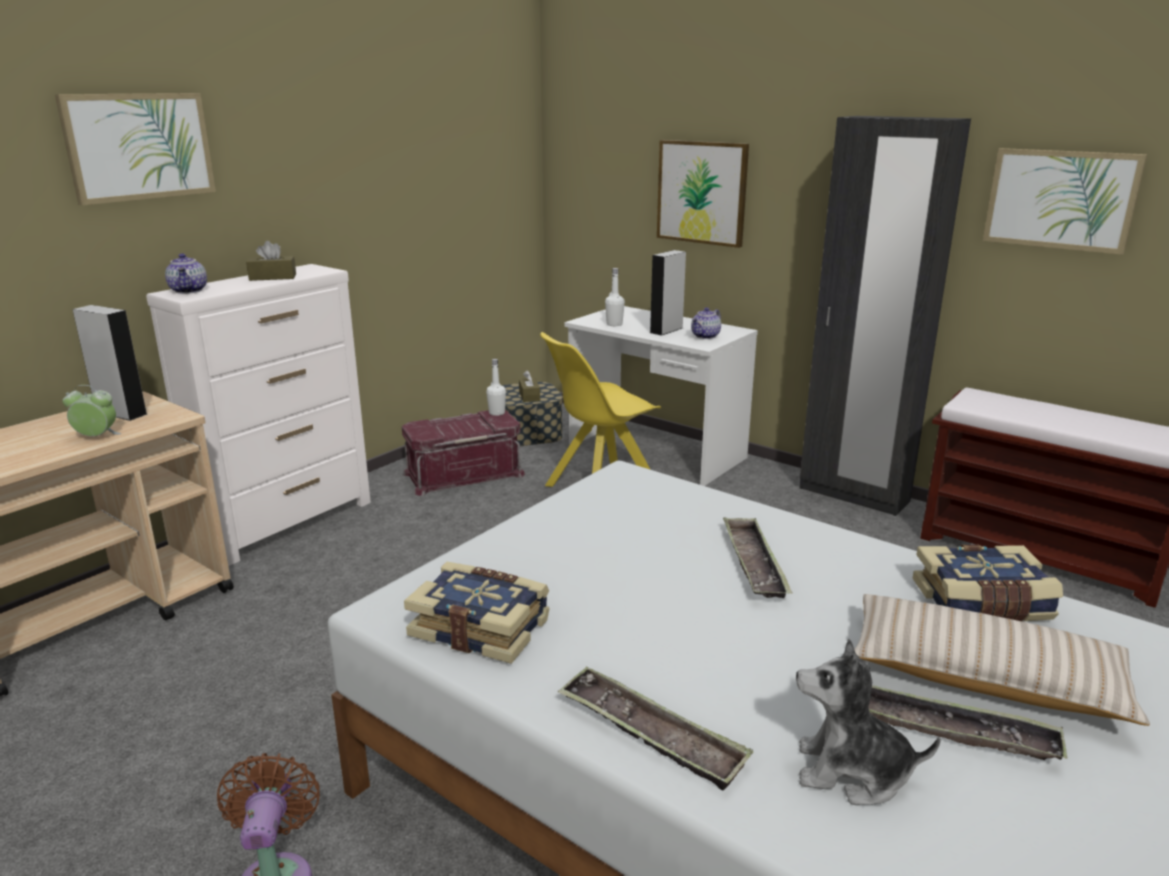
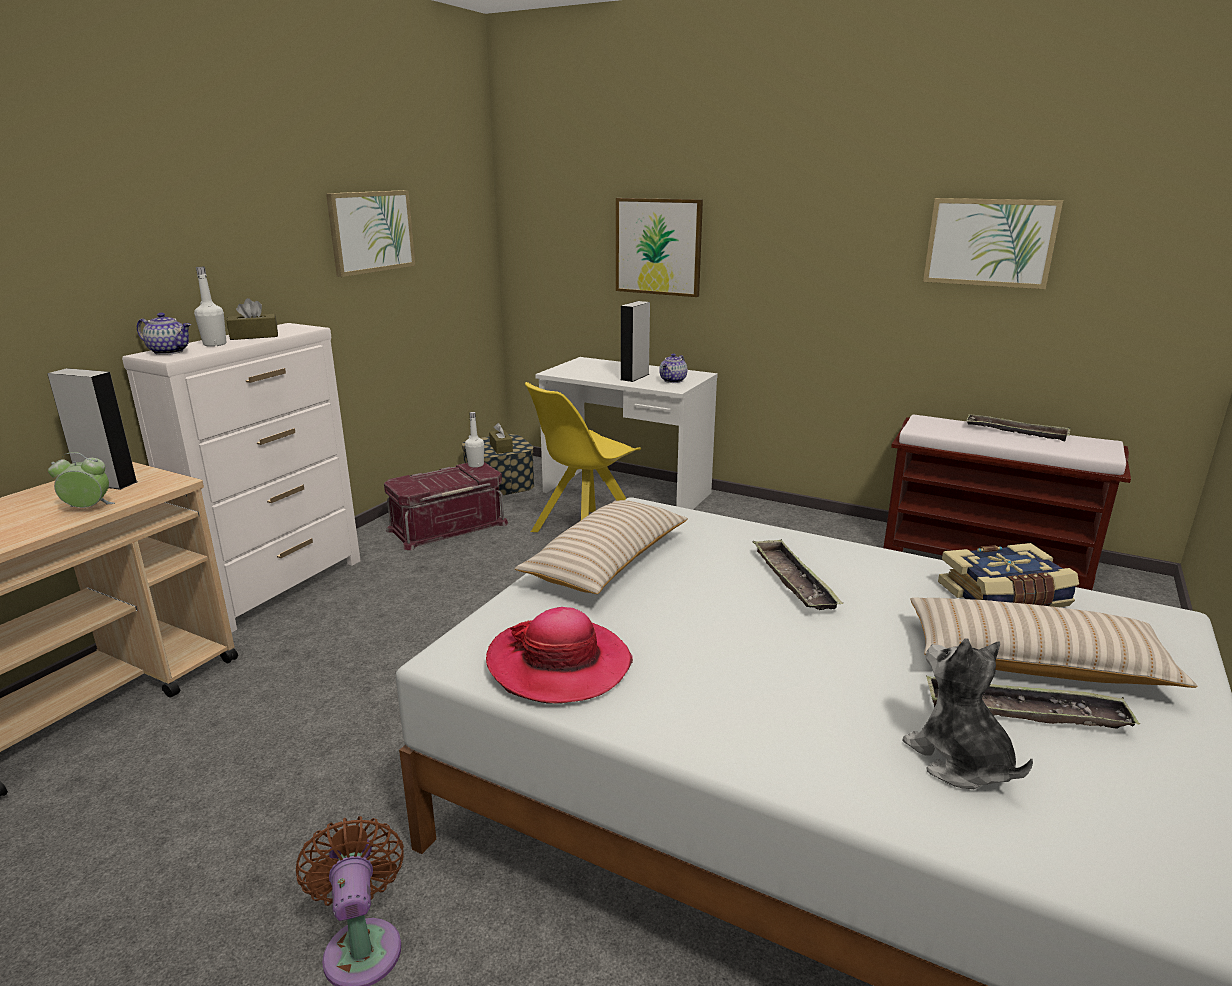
camera: 10 degrees left, 0 degrees up
(139, 146) = (106, 200): picture -> picture (371, 232)
(189, 291) = (170, 351): teapot -> teapot turned 45 degrees counterclockwise
(481, 627) = (559, 664): book -> hat
(568, 527) = (607, 562): none -> beige pillow
(614, 324) = (584, 374): white bottle -> white bottle (215, 344)
(650, 734) = (763, 748): tray -> tray (1016, 432)
(852, 773) = (959, 761): plush toy -> plush toy turned 60 degrees clockwise
(853, 495) = (814, 519): black wardrobe -> none

